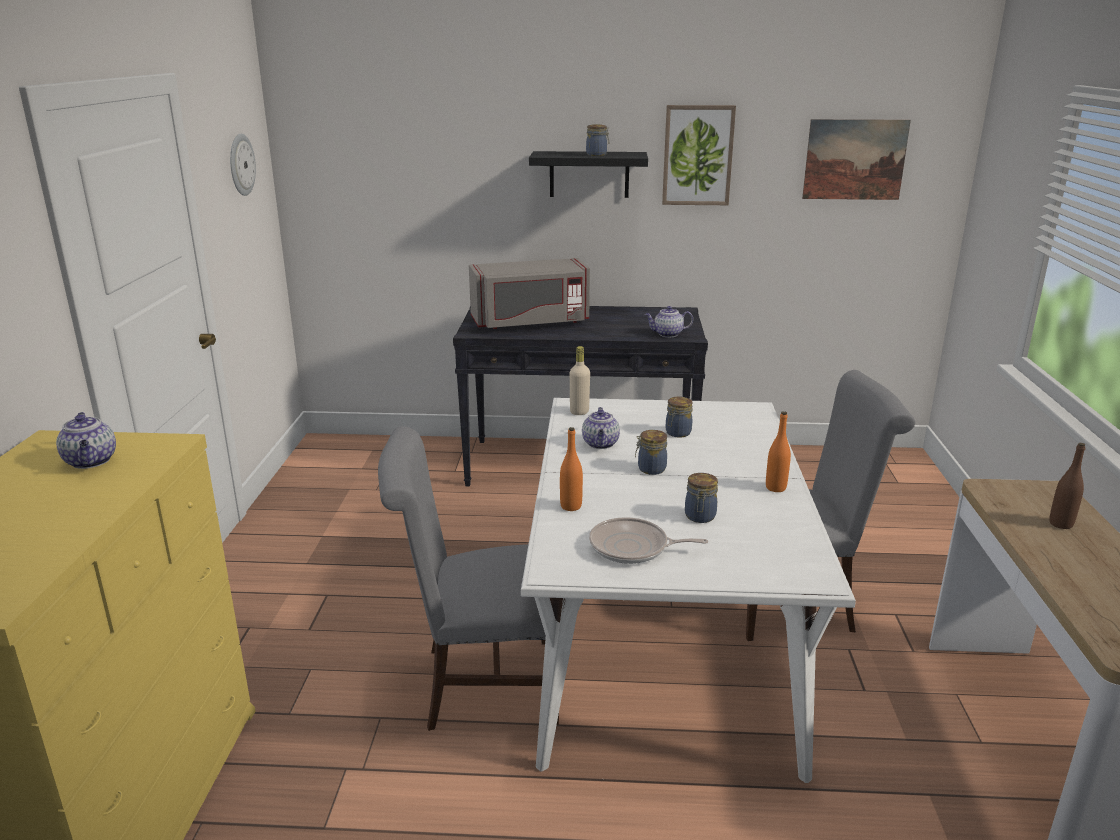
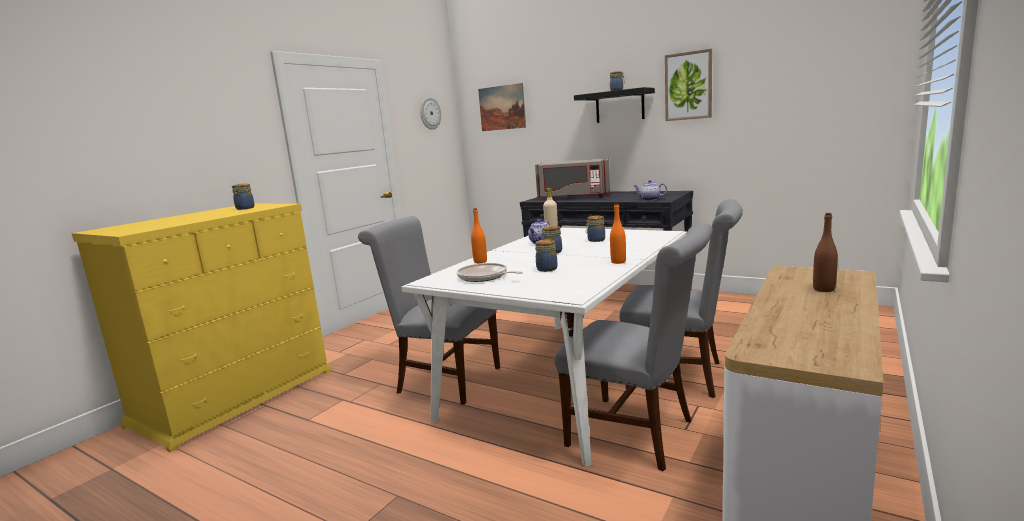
camera: 30 degrees right, 10 degrees down
(91, 461) = (244, 208): teapot -> jar
(821, 712) = (638, 433): none -> grey chair
(855, 159) = (806, 75): picture -> picture (502, 107)

